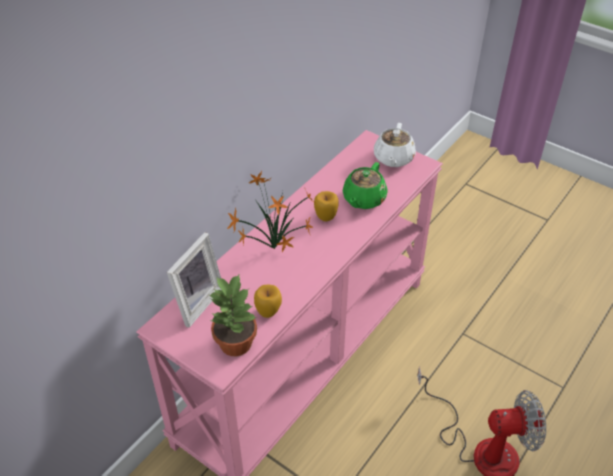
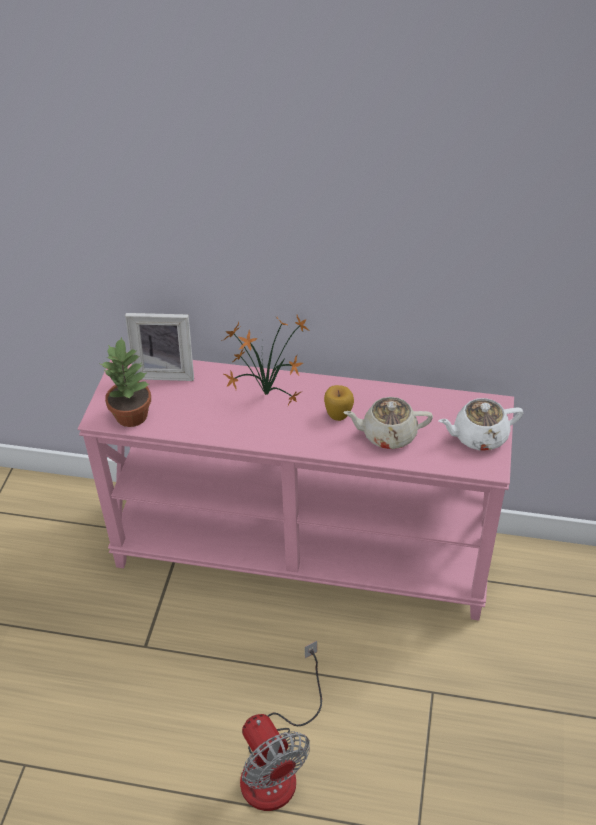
camera: 65 degrees right, 0 degrees up
(268, 312) = (180, 422): apple -> none
(363, 199) = (388, 435): green teapot -> beige teapot

